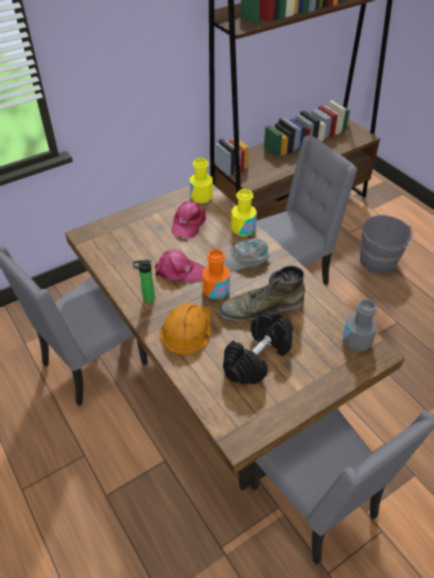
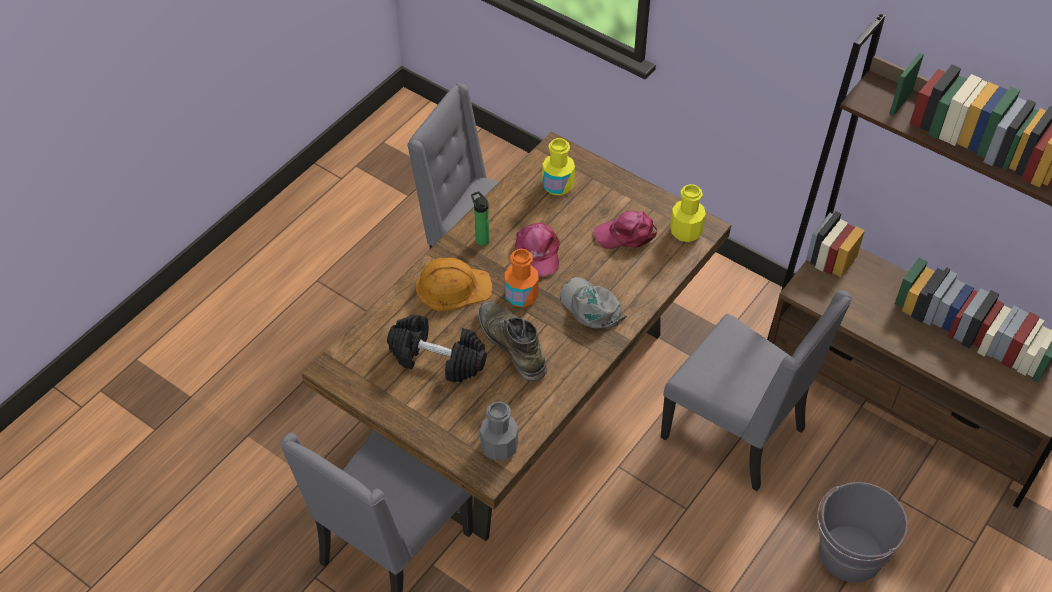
camera: 70 degrees right, 5 degrees up
(243, 229) = (644, 292): yellow bottle -> yellow bottle (558, 185)

